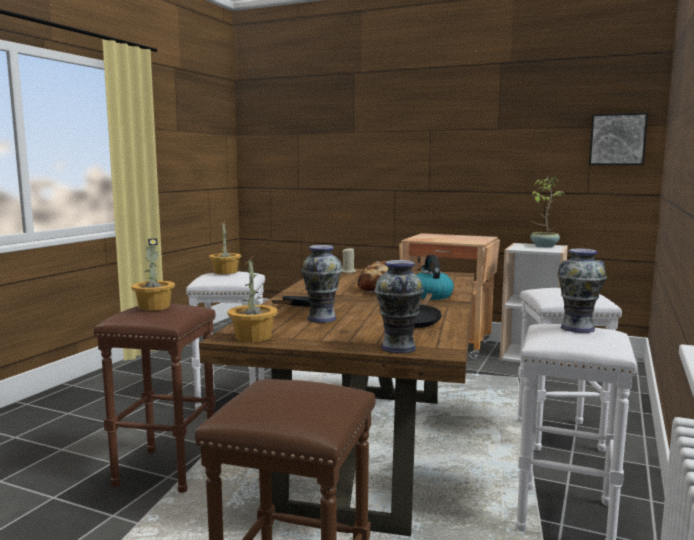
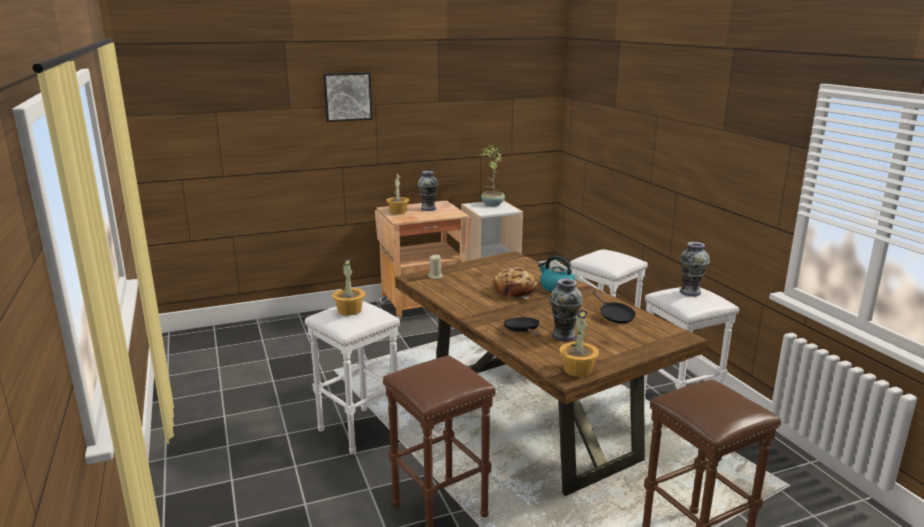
camera: 45 degrees left, 10 degrees up
(154, 307) = (436, 373): potted plant -> potted plant (397, 212)
(399, 348) = (662, 343): vase -> vase (428, 209)
(617, 139) = (532, 108): picture -> picture (347, 96)

